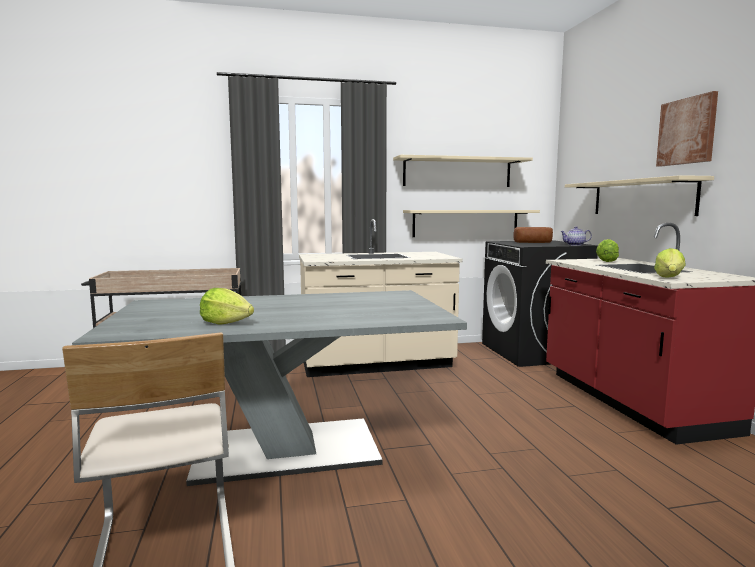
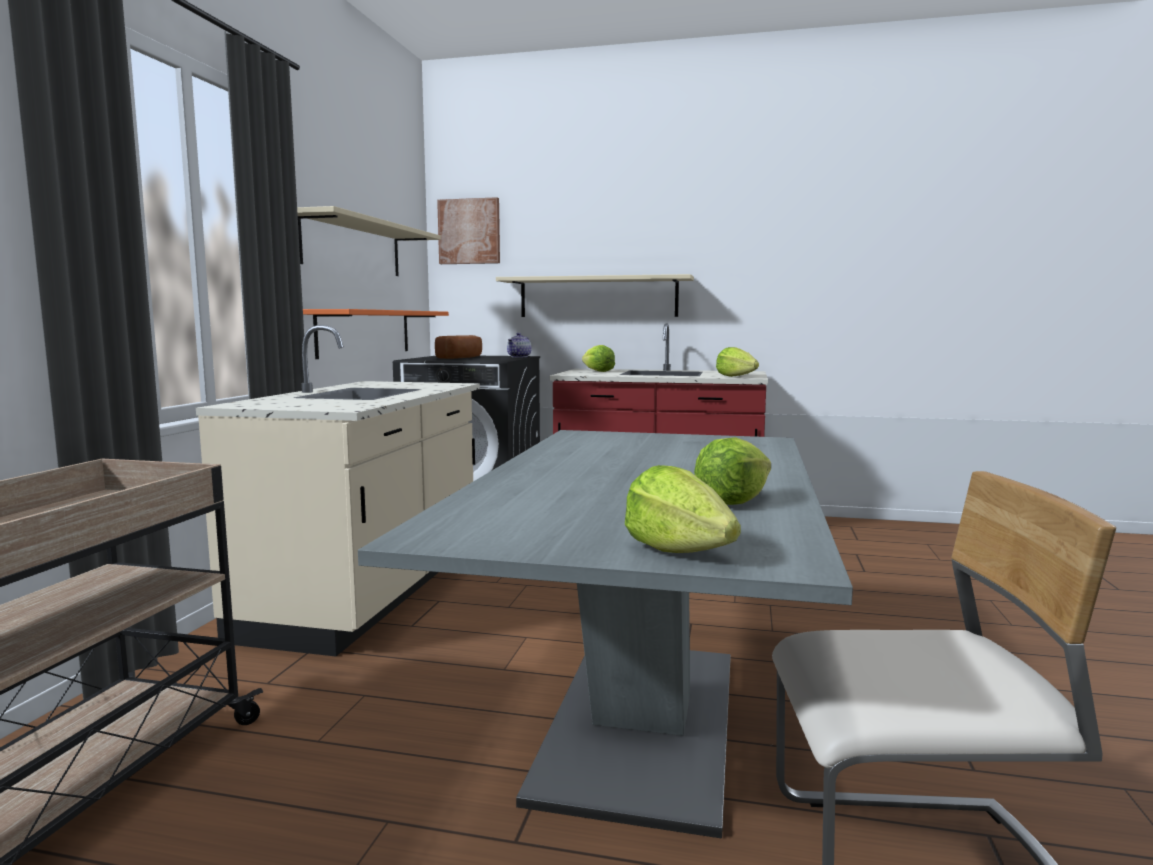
camera: 65 degrees left, 0 degrees up
(129, 323) = (678, 550): none -> lettuce
(465, 223) = (365, 332): beige shelf -> orange shelf
(687, 131) = (655, 228): picture -> picture (469, 231)

